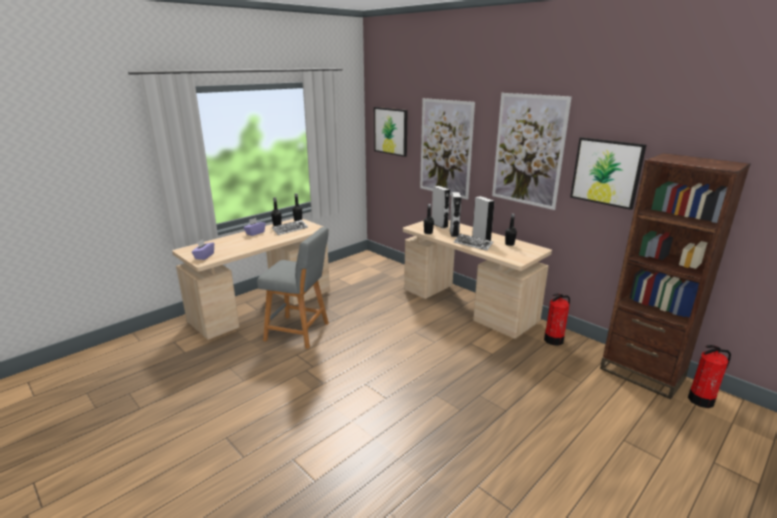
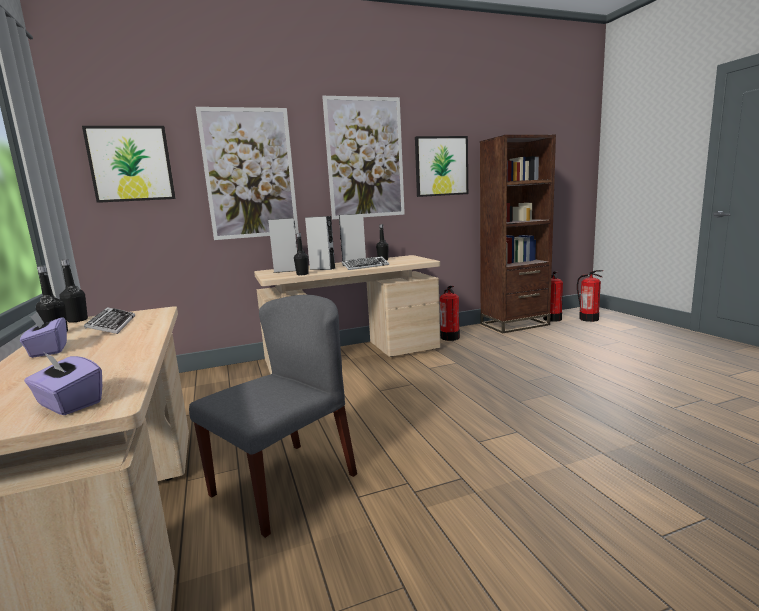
camera: 65 degrees left, 10 degrees down
(300, 332) = (285, 484): grey stool -> grey chair
(741, 432) = (588, 319): none -> fire extinguisher

